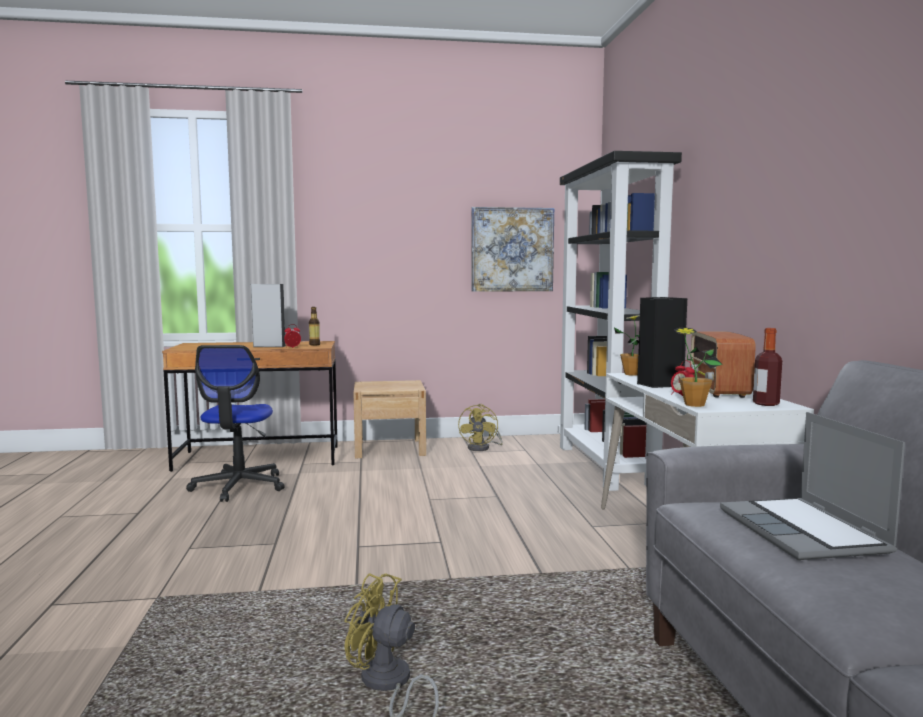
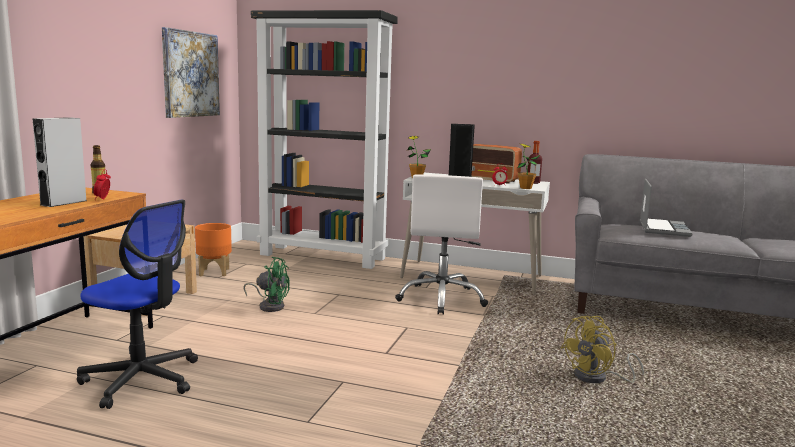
camera: 65 degrees left, 5 degrees up
(426, 482) = (270, 306): none -> green fan
(482, 448) = (214, 272): yellow fan -> orange planter
(563, 541) = (442, 298): none -> white office chair
(805, 532) = (662, 228): laptop -> laptop turned 90 degrees counterclockwise

